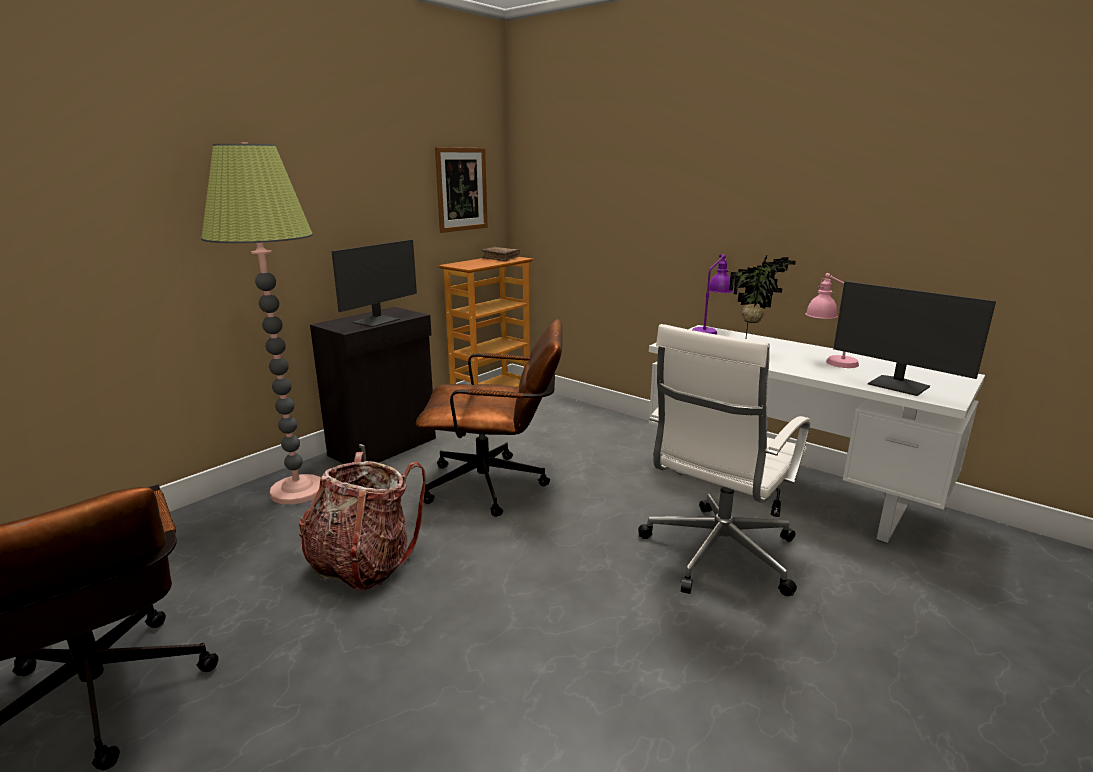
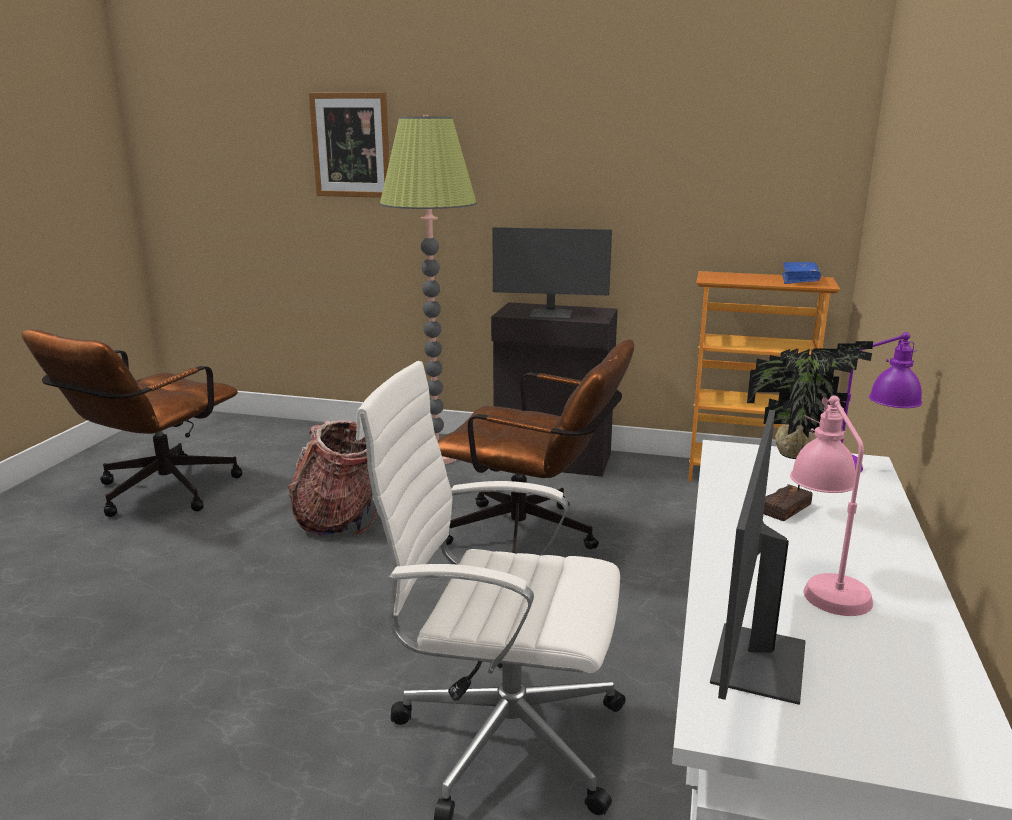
camera: 65 degrees right, 0 degrees up
(461, 189) = (763, 174): picture -> picture (351, 145)
(496, 486) = (533, 539): brown office chair -> brown office chair turned 45 degrees counterclockwise
(500, 258) = (799, 280): brown book -> blue book

